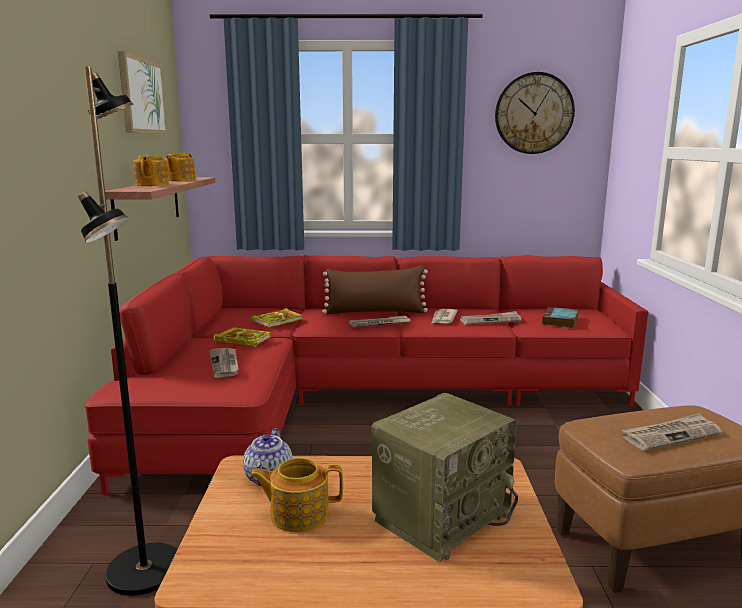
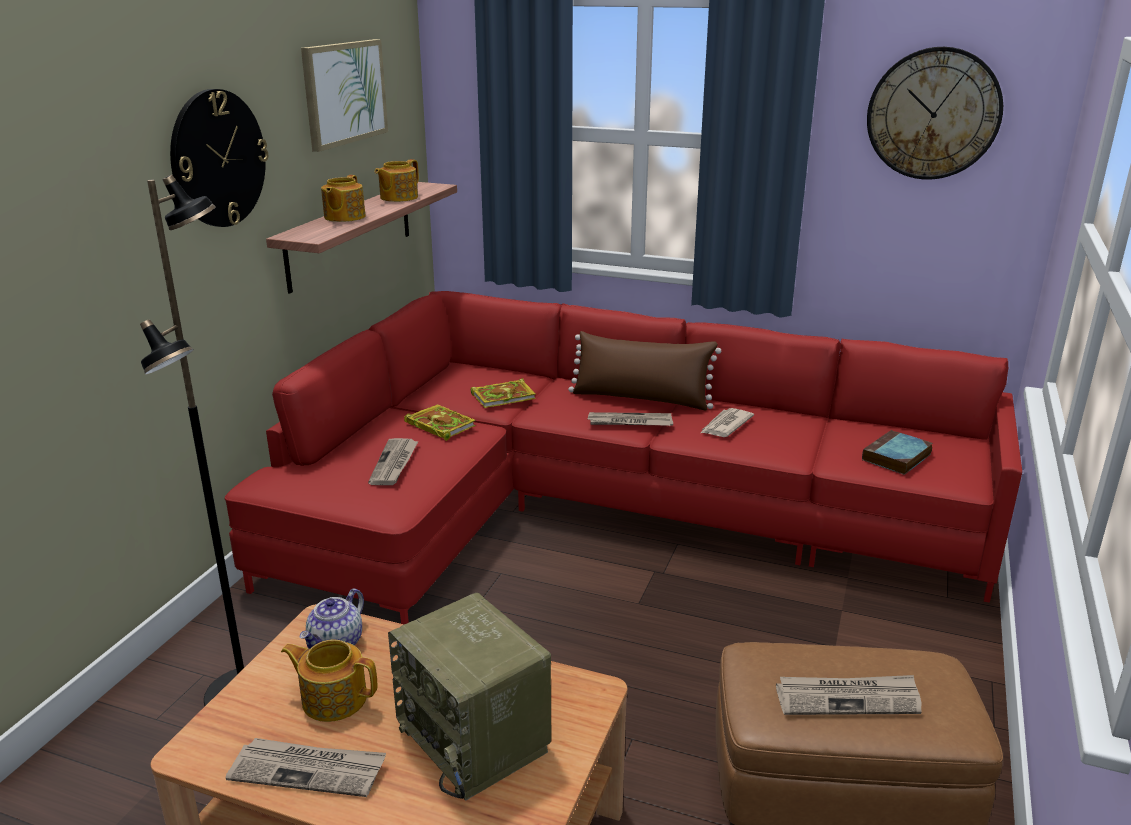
camera: 20 degrees right, 10 degrees up
(71, 115) = (218, 159): none -> wall clock
(442, 515) = (476, 739): radio -> radio turned 75 degrees clockwise
(490, 320) = (791, 440): newspaper -> newspaper (309, 770)

